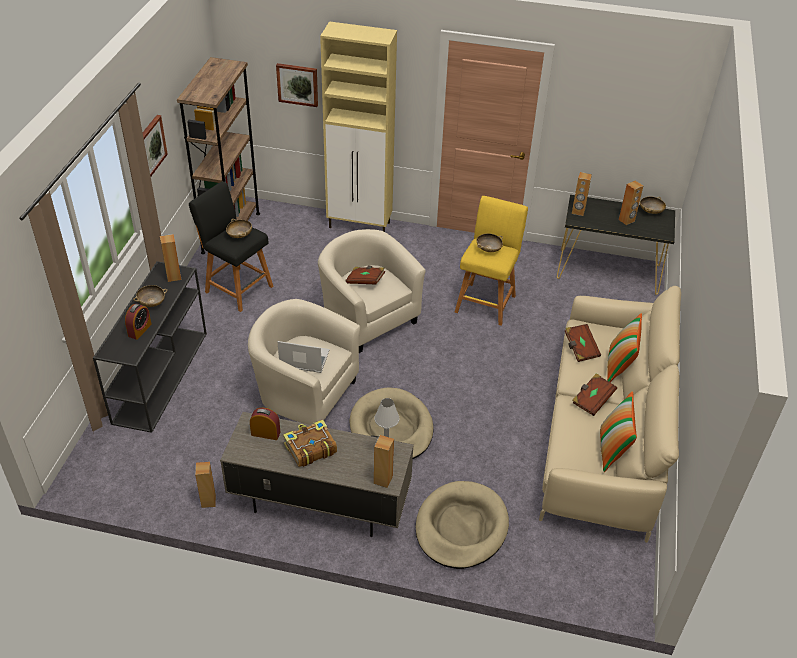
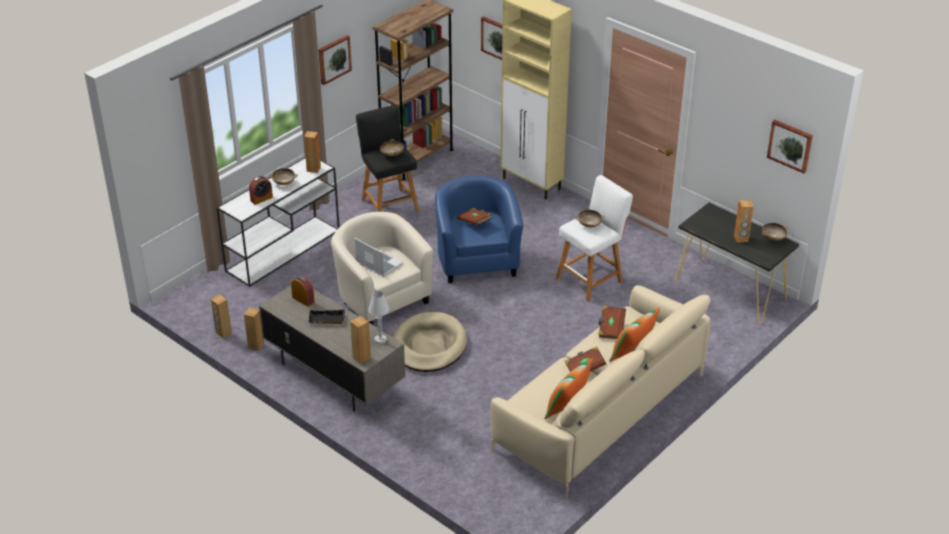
camera: 30 degrees right, 5 degrees down
(161, 375) = (284, 250): black console table -> white console table
(309, 448) = (326, 320): book -> black tray
(367, 318) = (477, 260): beige armchair -> blue armchair
(461, 527) = (426, 431): beige dog bed -> none
(486, 302) = (591, 279): yellow stool -> white stool
(578, 212) = (701, 218): brown speaker -> brown speaker (223, 333)
(668, 116) = (790, 145): none -> picture

